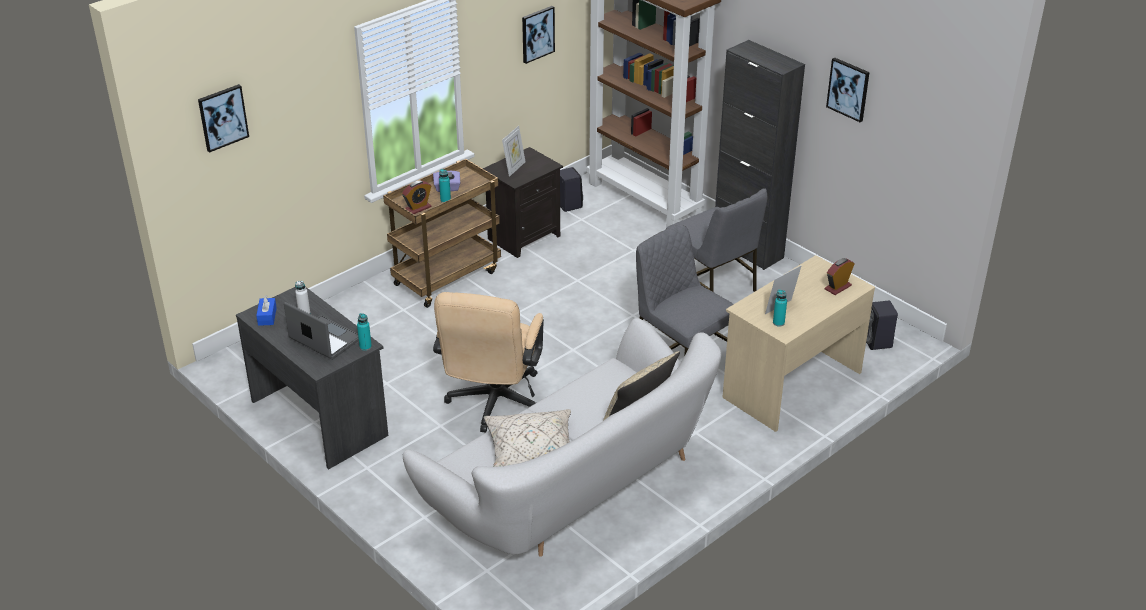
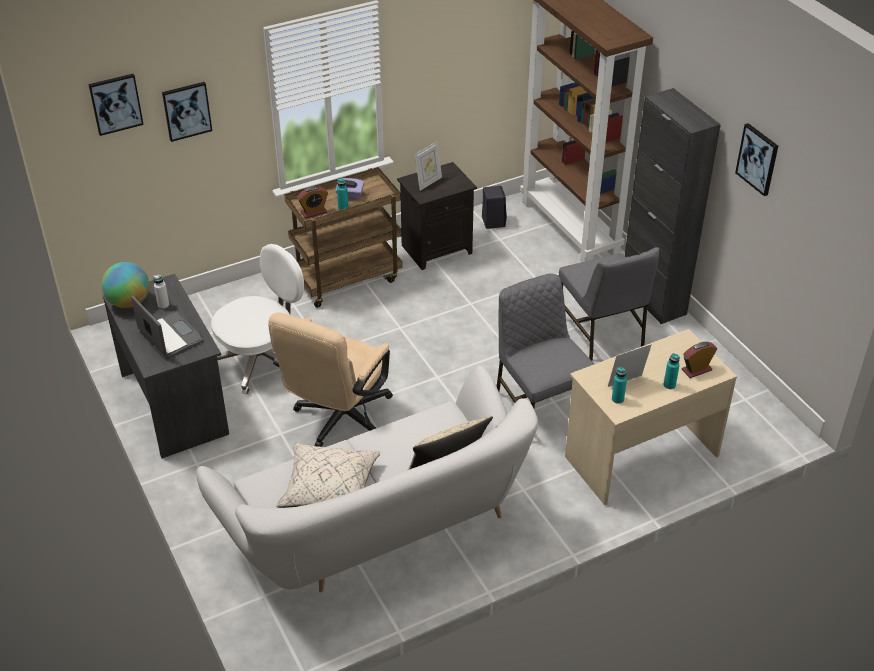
camera: 15 degrees right, 5 degrees up
(267, 316) = (129, 302): blue tissue box -> globe
(365, 347) = (204, 351): turquoise bottle -> turquoise bottle (669, 385)
(392, 364) = (261, 360): none -> white office chair
(537, 34) = (472, 50): picture -> picture (186, 110)
(878, 342) = (749, 426): black speaker -> none

